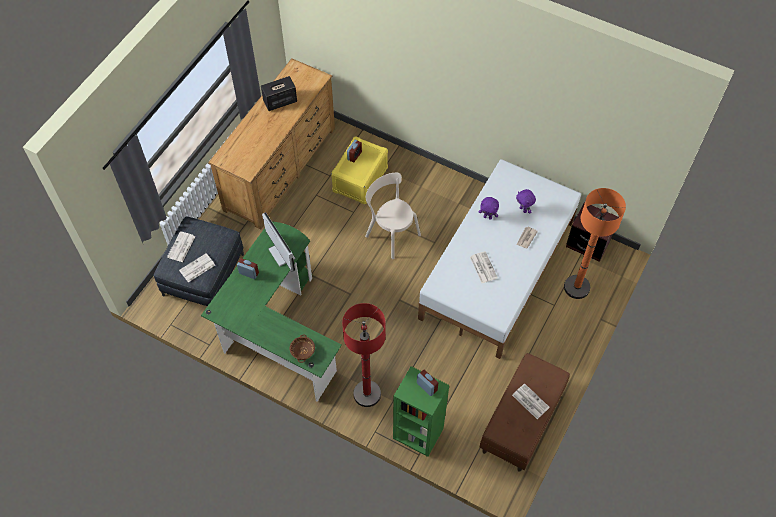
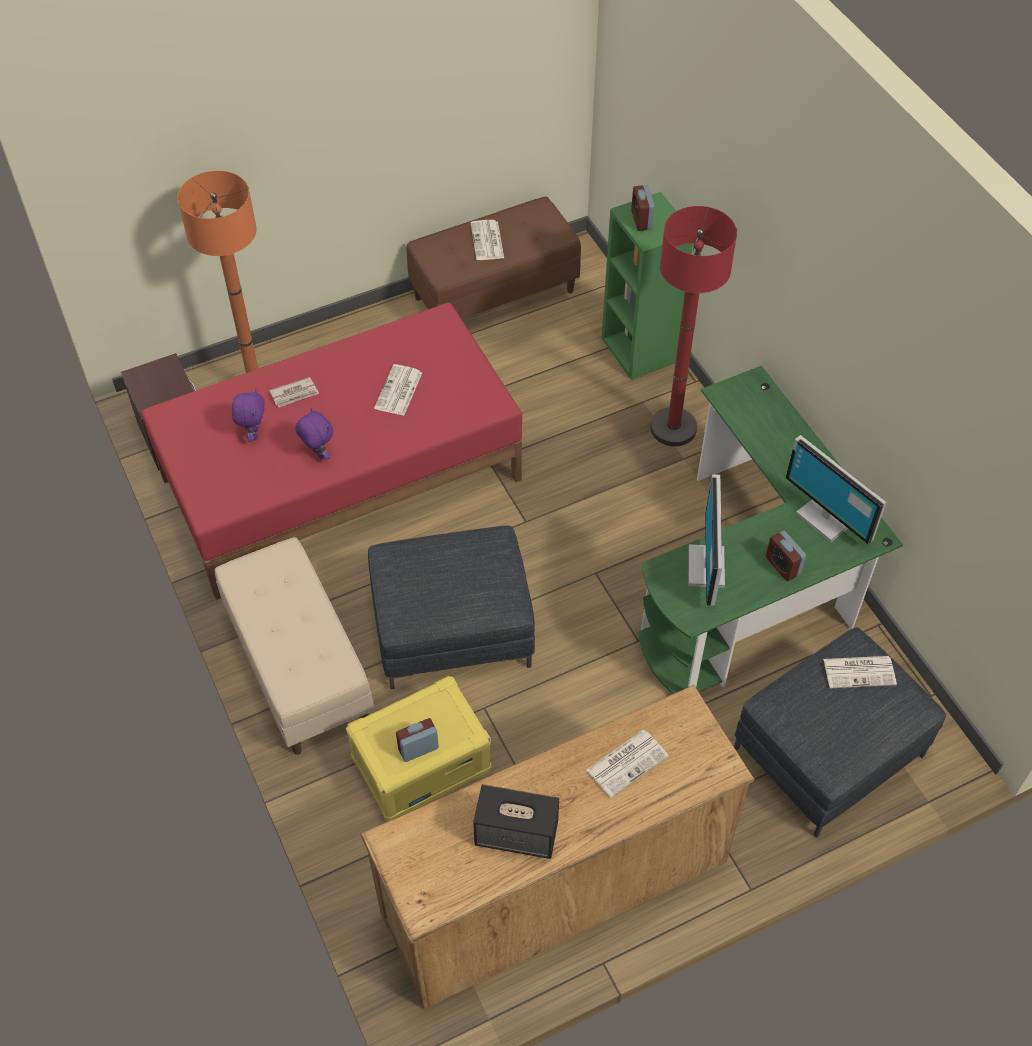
camera: 145 degrees left, 5 degrees down
(181, 247) = (871, 728): newspaper -> newspaper (627, 762)
(242, 308) = (826, 517): none -> monitor
(302, 351) = (766, 409): brown bowl -> none
(391, 234) = (452, 630): beige chair -> grey ottoman
(437, 184) = (298, 668): none -> beige bench
(498, 270) = (340, 477): white bed -> red bed

